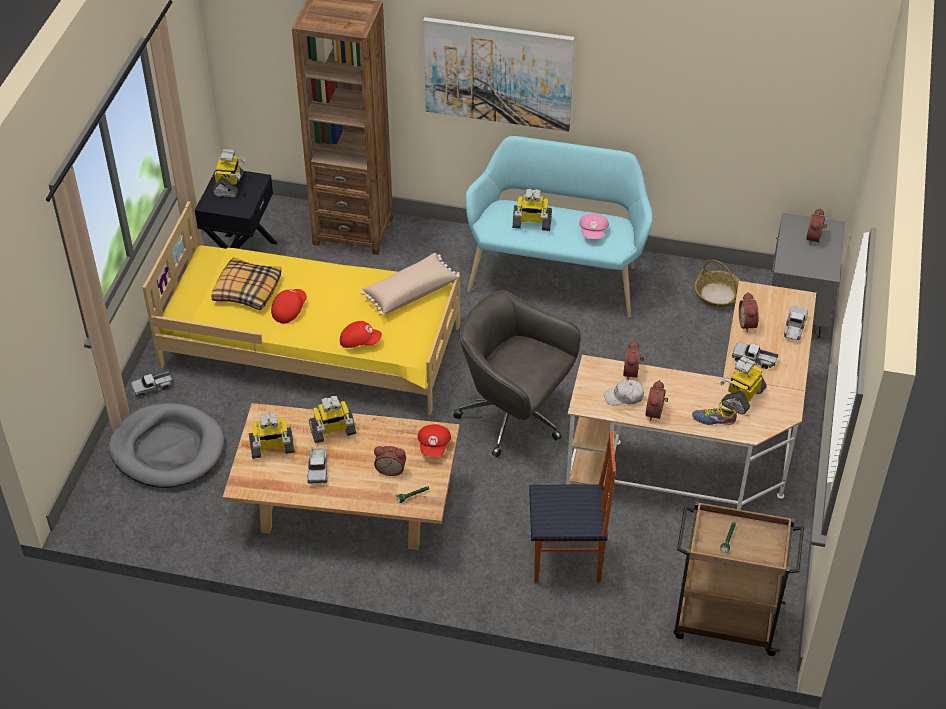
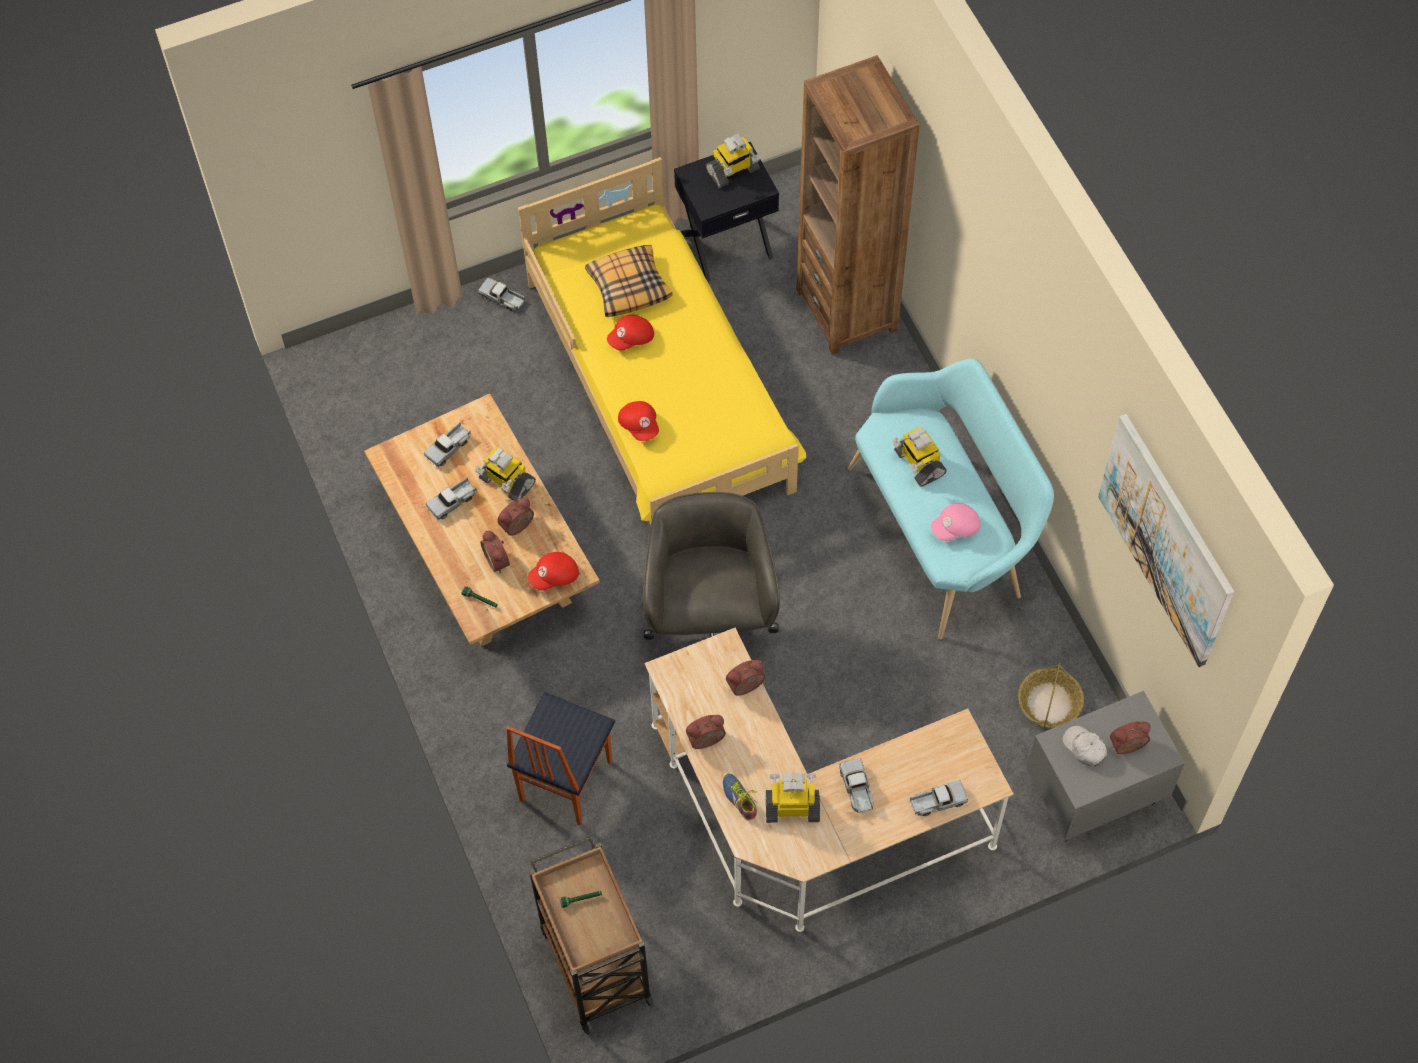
camera: 55 degrees right, 15 degrees up
(168, 449) = (440, 365): grey dog bed -> none
(272, 448) = (448, 448): toy robot -> toy truck
(289, 310) = (631, 339): red cap -> red cap turned 150 degrees clockwise
(410, 292) = (742, 421): beige pillow -> none
(498, 73) = (988, 291): picture -> picture (1166, 540)
(567, 561) = (564, 781): chair -> chair turned 60 degrees clockwise
(624, 397) = (705, 699): white cap -> white cap (1084, 748)
(748, 324) = (907, 754): alarm clock -> alarm clock (518, 527)

